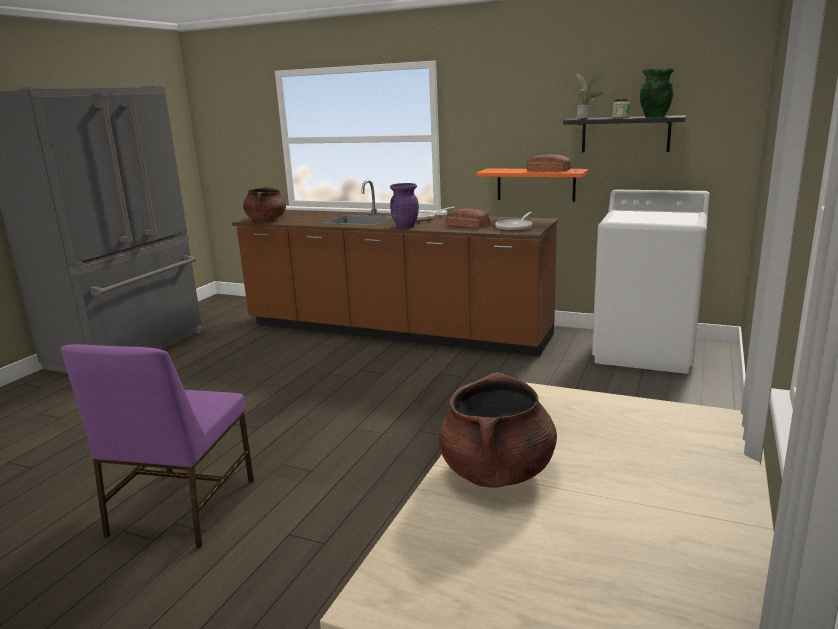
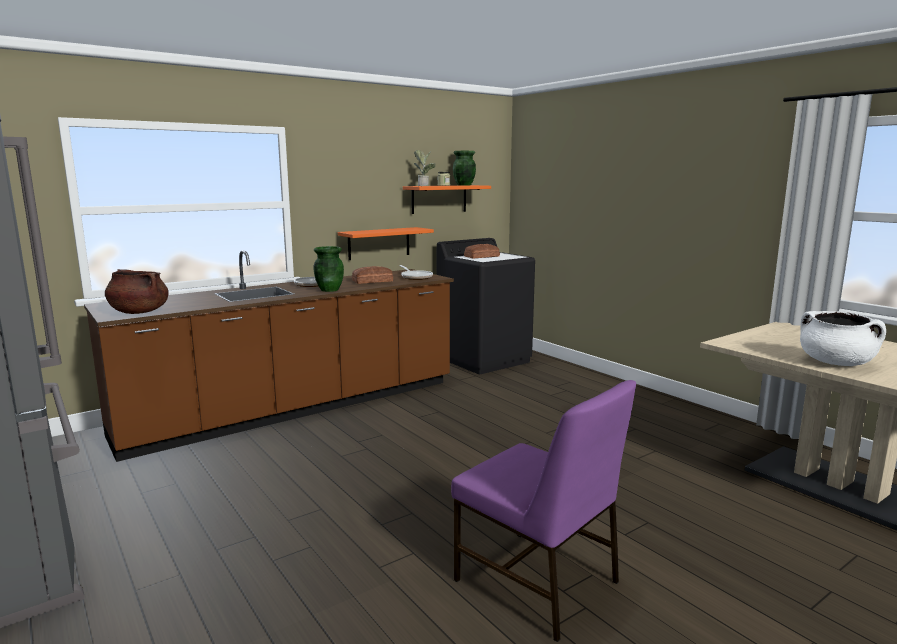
camera: 60 degrees left, 5 degrees down
(405, 226) = (329, 290): purple vase -> green vase
(497, 472) = (835, 363): brown cooking pot -> white cooking pot
(548, 170) = (398, 229): bread -> bread (481, 256)
(625, 134) = (439, 199): black shelf -> orange shelf
(645, 351) = (484, 359): white washing machine -> black washing machine

